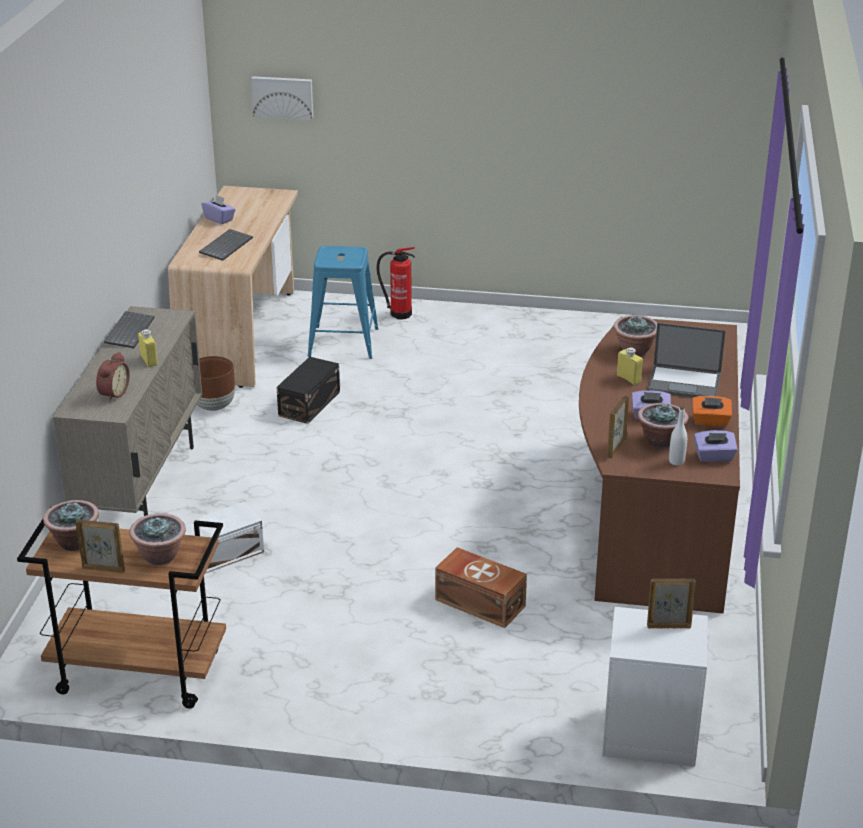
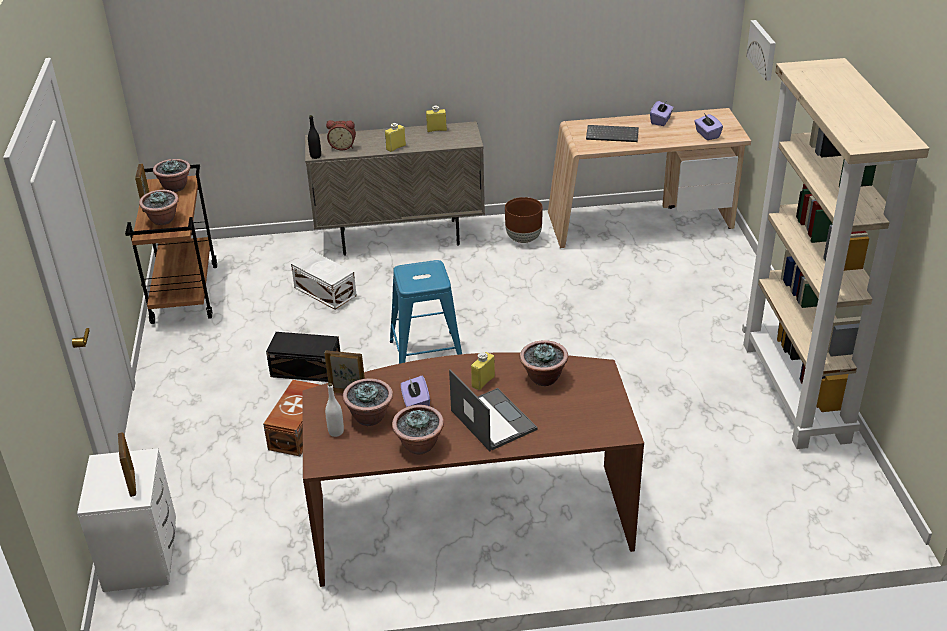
camera: 75 degrees right, 5 degrees up
(120, 414) = (315, 156): none -> black bottle
(129, 331) = (436, 130): keyboard -> yellow bottle
(310, 403) = (553, 281): black storage box -> black storage box (306, 370)
(343, 342) = (666, 274): blue stool -> blue stool (427, 355)
(399, 313) = (742, 292): fire extinguisher -> none
(556, 325) = (796, 392): none -> beige bookcase
(685, 382) = (492, 419): laptop -> laptop turned 150 degrees clockwise
(710, 421) = (419, 445): orange tissue box -> potted plant
(714, 457) = (351, 455): purple tissue box -> purple tissue box (707, 134)

